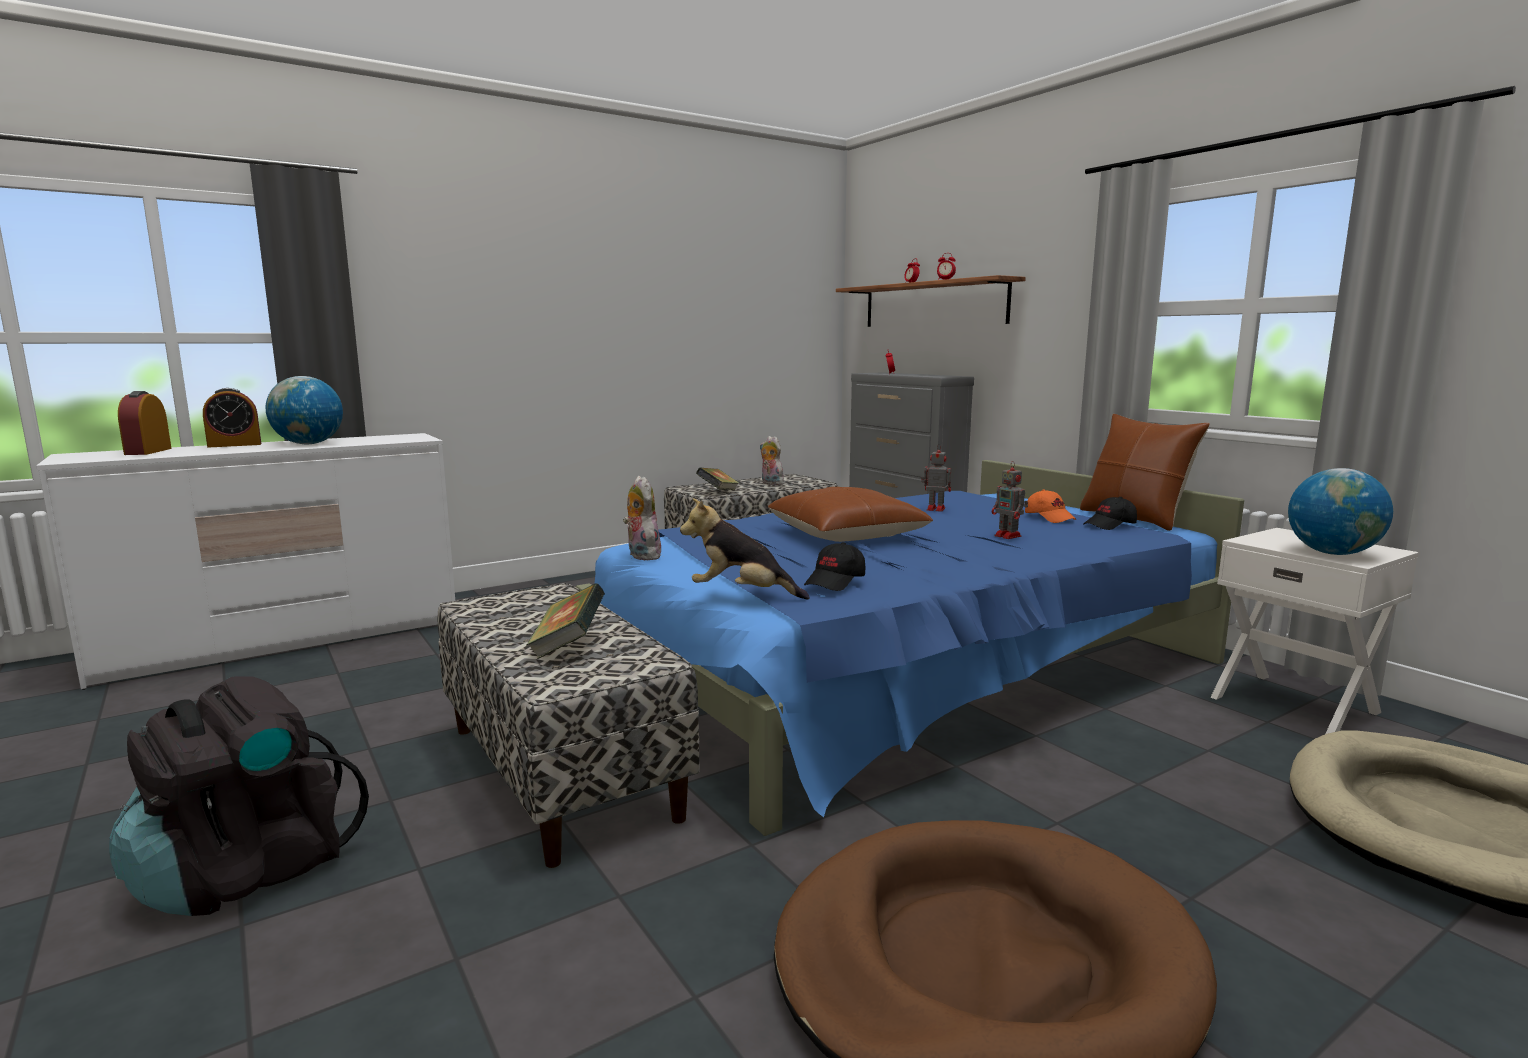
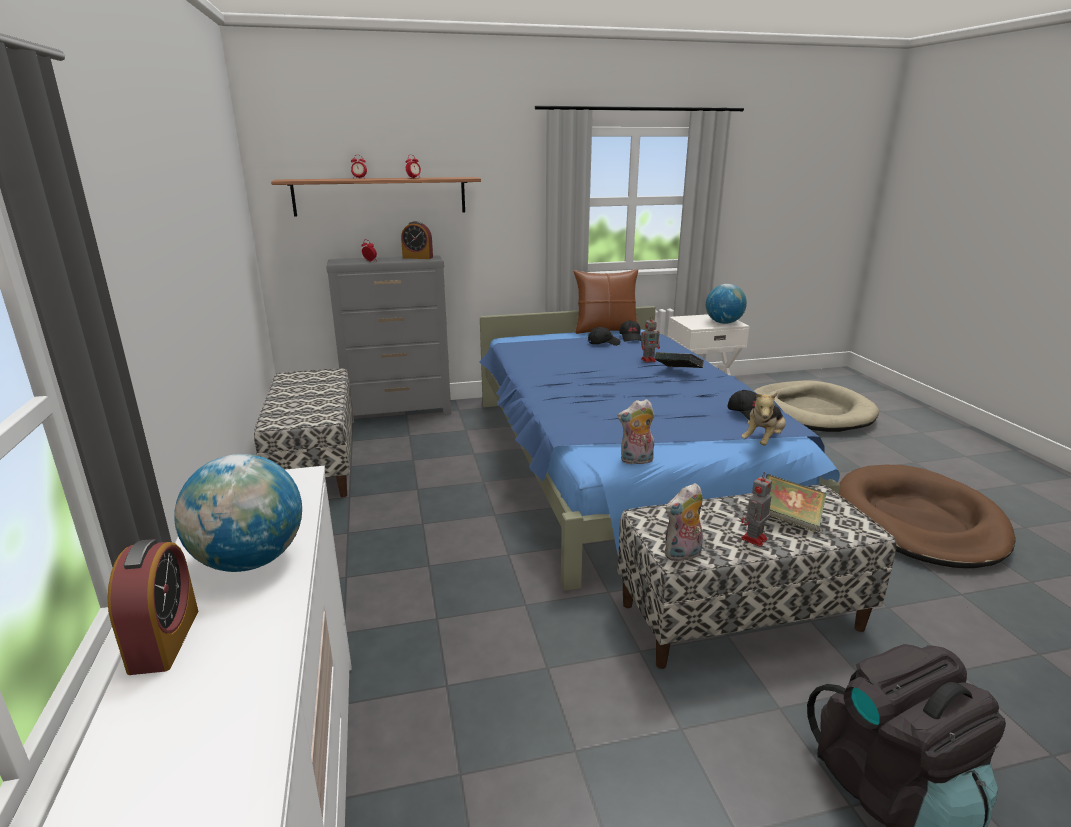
camera: 70 degrees left, 10 degrees up
(148, 451) = (158, 748): alarm clock -> alarm clock (417, 257)
(718, 492) = (320, 412): book -> book (678, 372)
(770, 483) = (310, 388): plush toy -> plush toy (682, 555)
(846, 534) = (621, 392): brown pillow -> none
(934, 509) = (560, 359): toy robot -> toy robot (753, 539)
(1050, 518) = (603, 343): orange cap -> black cap

